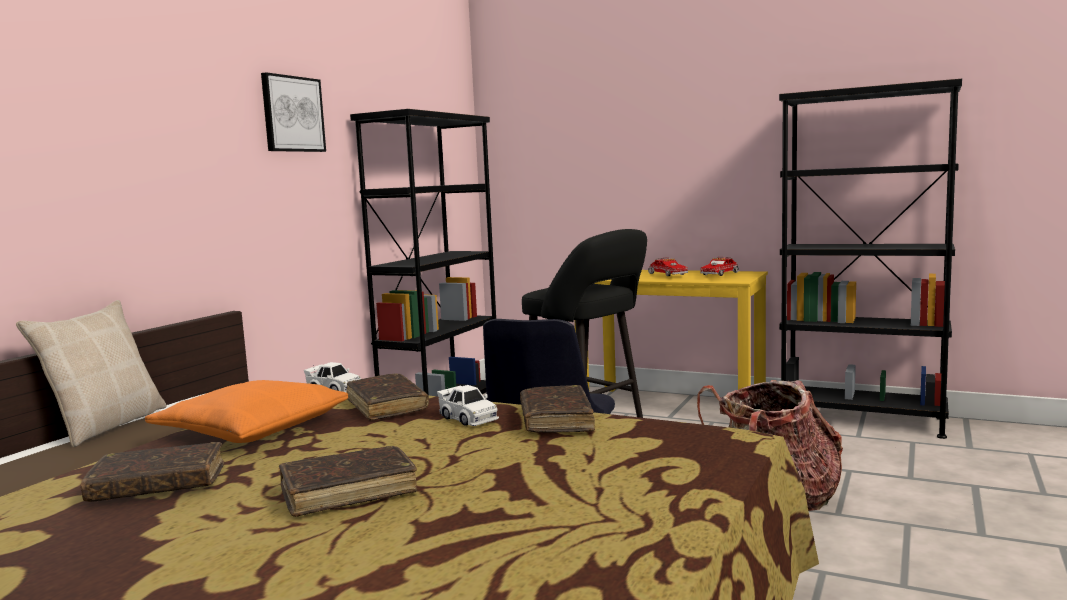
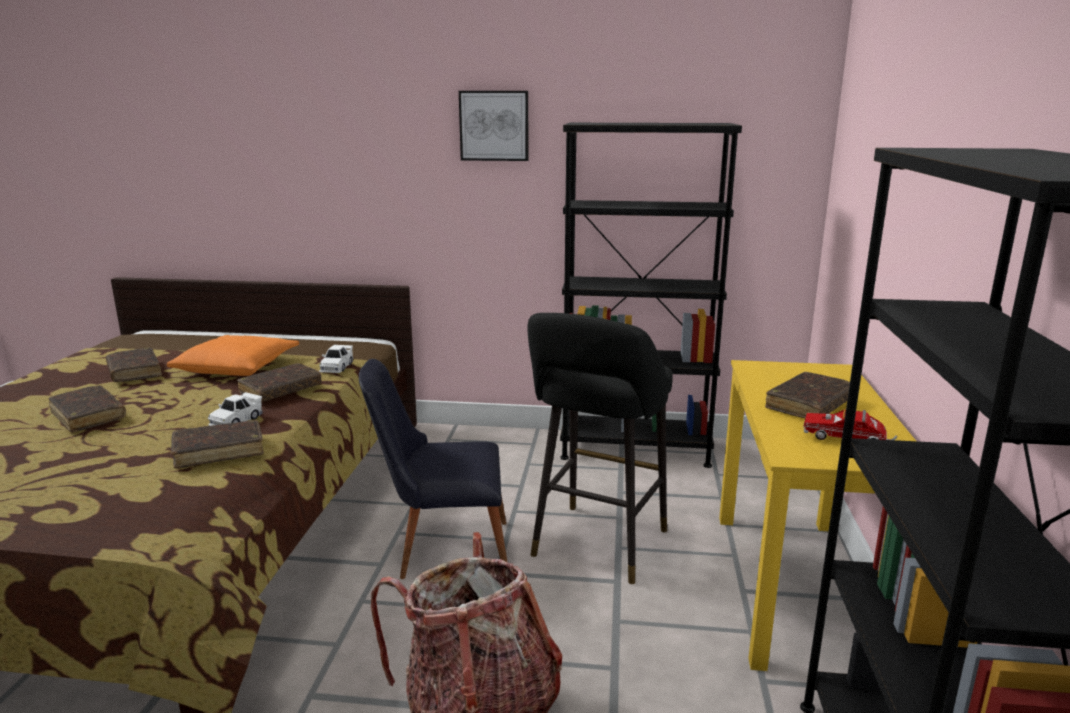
camera: 70 degrees right, 10 degrees up
(106, 425) = (283, 335): beige pillow -> none
(666, 276) = (809, 405): toy truck -> brown book

